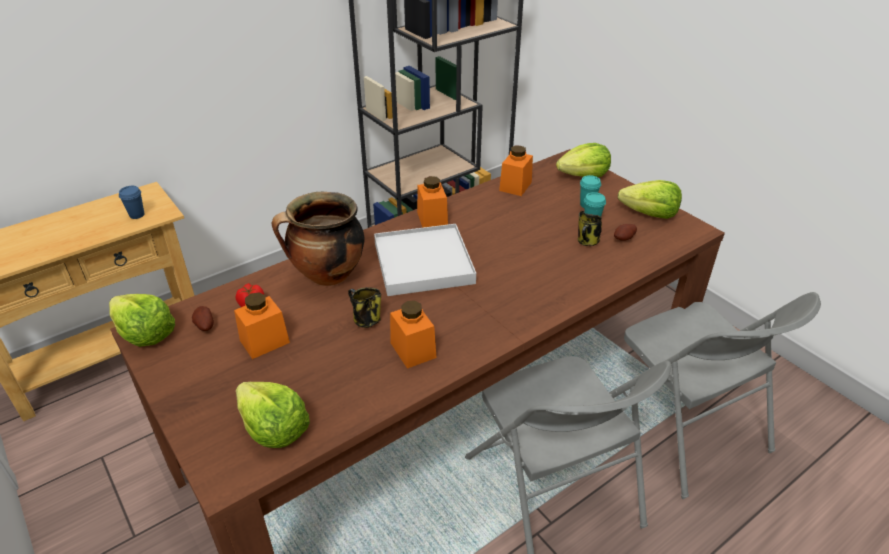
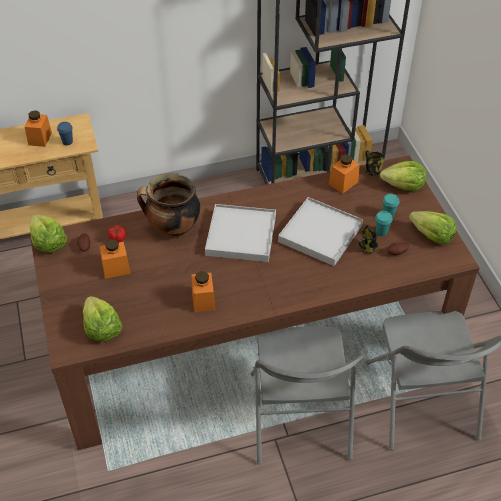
camera: 20 degrees right, 10 degrees up
(365, 320) = (183, 270): mug -> mug (371, 171)
(432, 219) = (265, 198): orange jar -> orange jar (40, 138)
(521, 240) = (320, 234): none -> white tray

